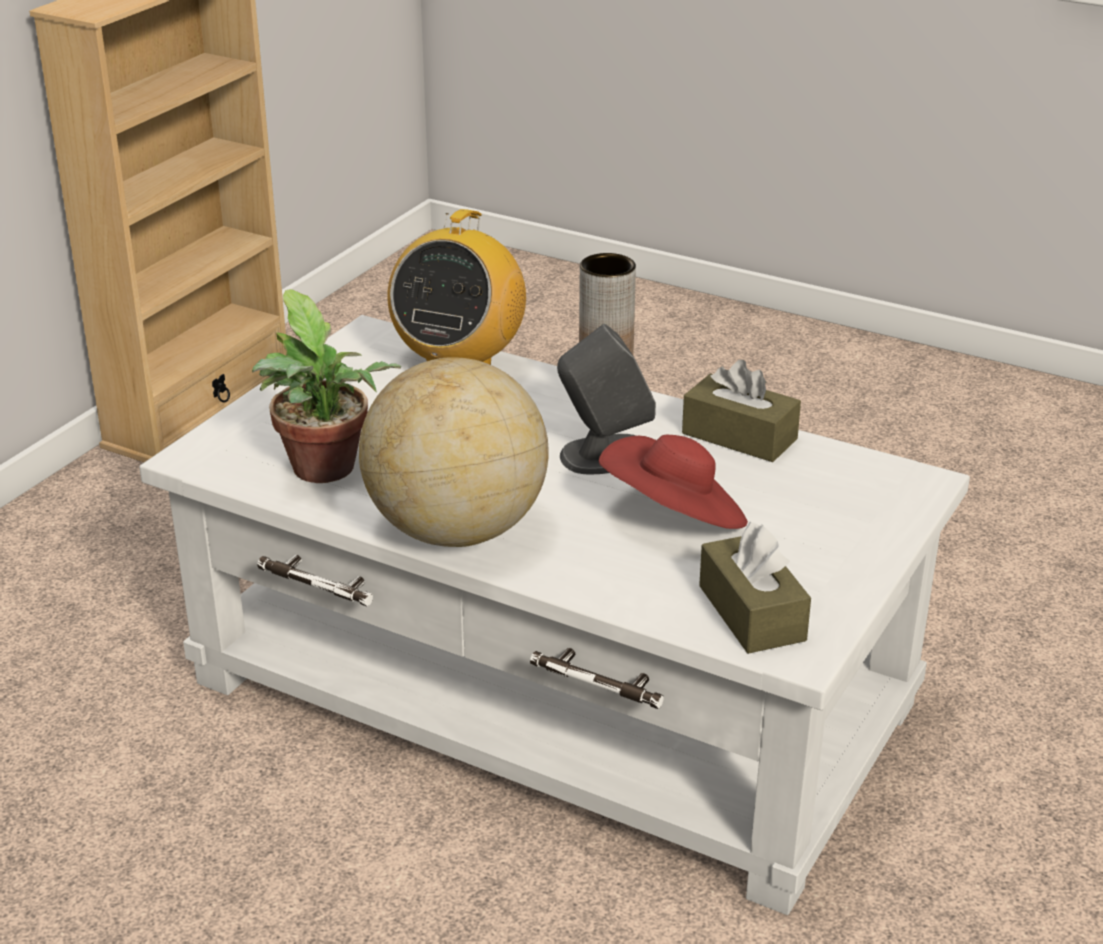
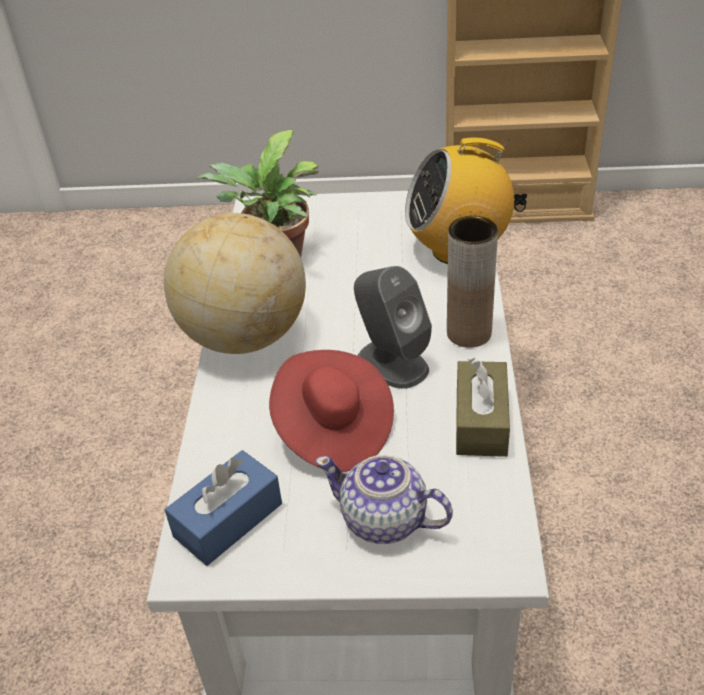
camera: 65 degrees right, 10 degrees up
(751, 613) = (228, 520): brown tissue box -> blue tissue box
(826, 524) = (385, 520): none -> teapot

